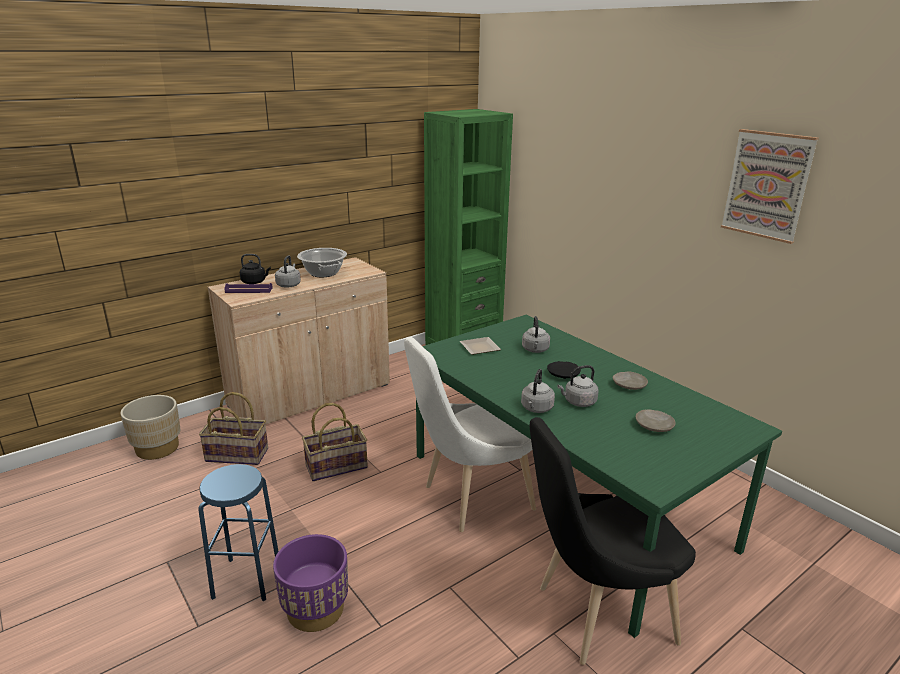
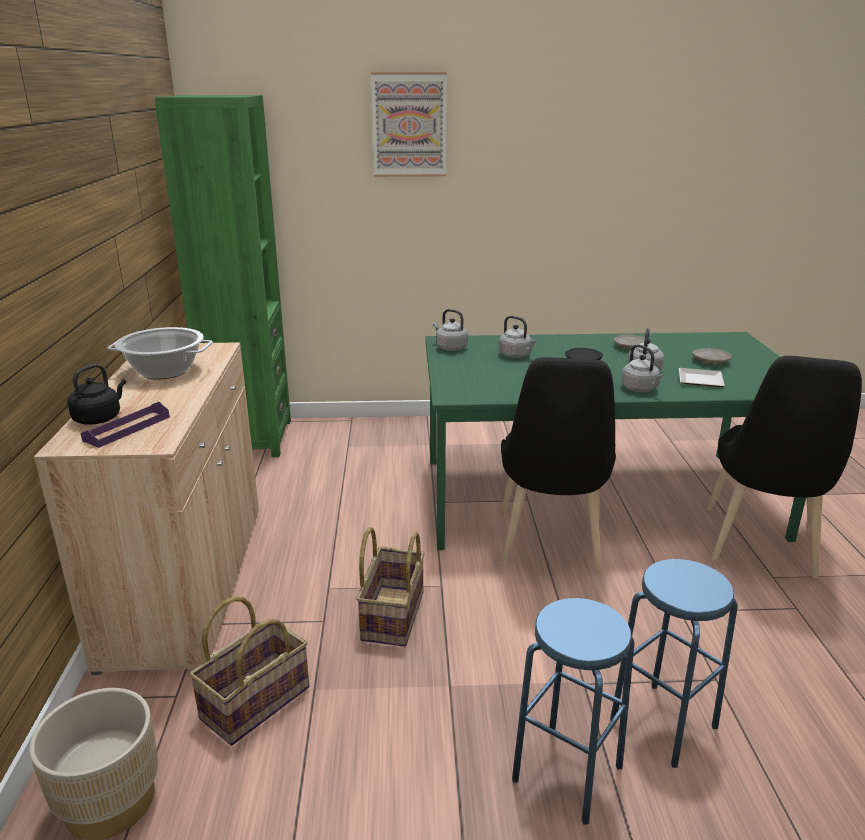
camera: 55 degrees left, 0 degrees up
(289, 285) = (164, 399): grey kettle -> grey kettle (450, 347)
(315, 609) = (663, 723): purple planter -> blue stool
(471, 499) = (550, 545): white chair -> black chair
(479, 348) = (479, 375): plate -> plate (702, 381)
(767, 185) = (620, 134): picture -> picture (409, 125)

